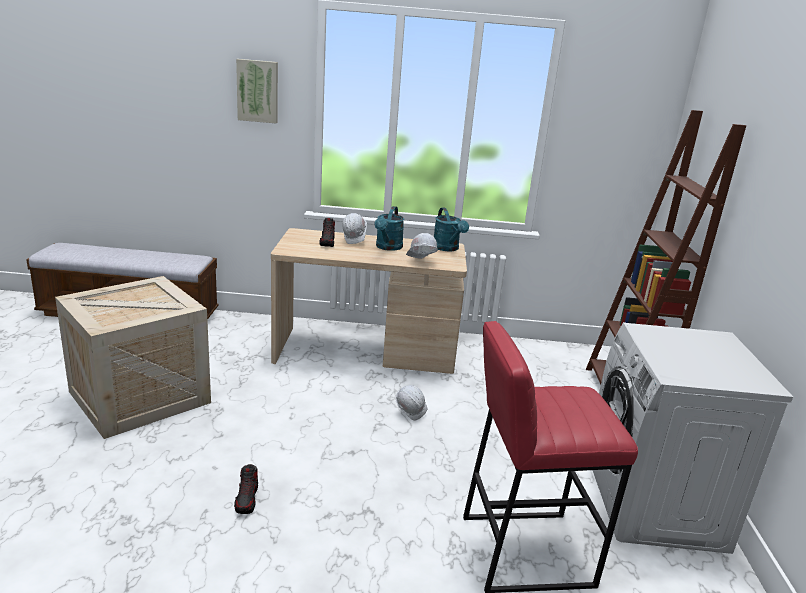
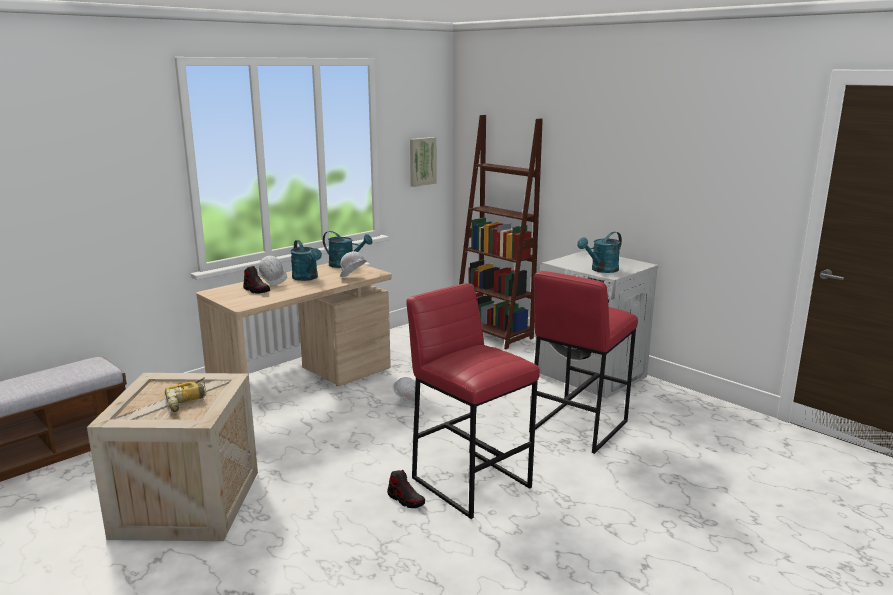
camera: 45 degrees left, 5 degrees down
(132, 309) = (188, 401): none -> power drill
(258, 91) = (125, 158): picture -> picture (421, 161)
(319, 524) = (470, 481): none -> red stool
(677, 364) = (601, 270): none -> turquoise watering can

